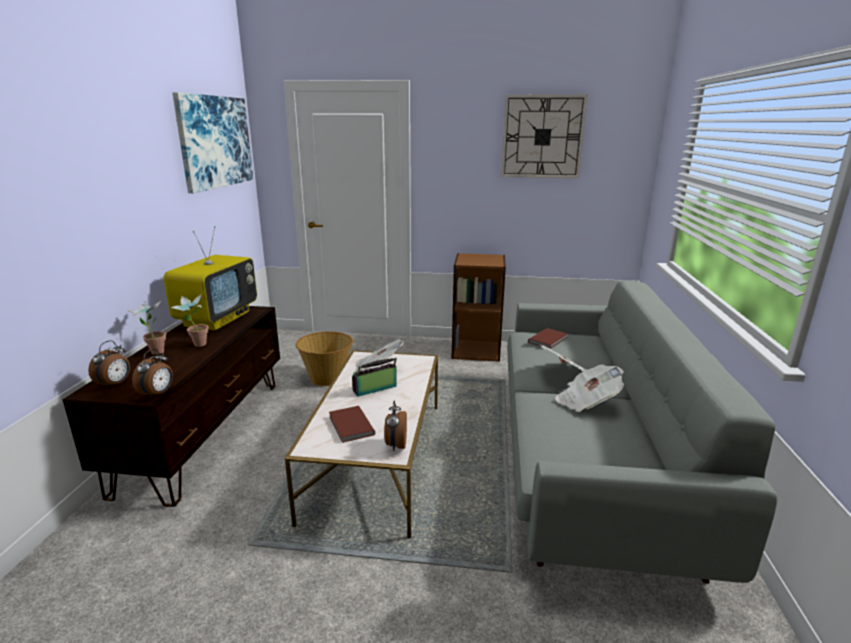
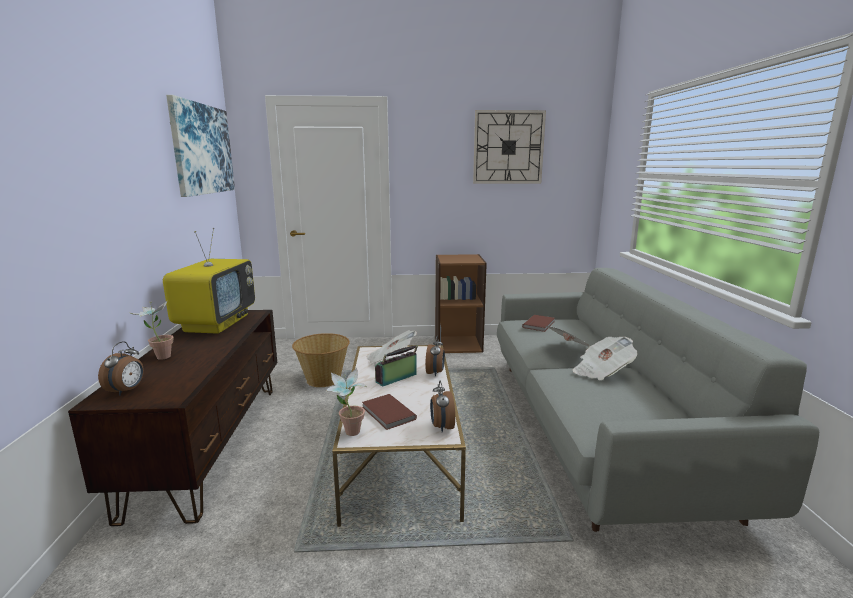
camera: 10 degrees left, 5 degrees down
(158, 393) = (181, 396): alarm clock -> alarm clock (435, 373)
(196, 345) = (204, 348): potted plant -> potted plant (349, 434)

